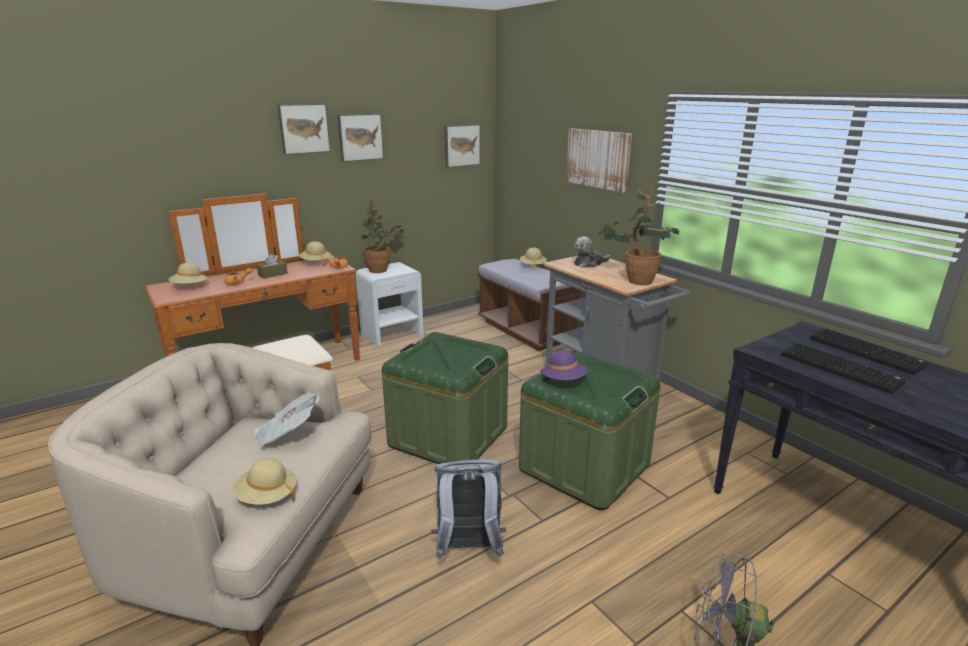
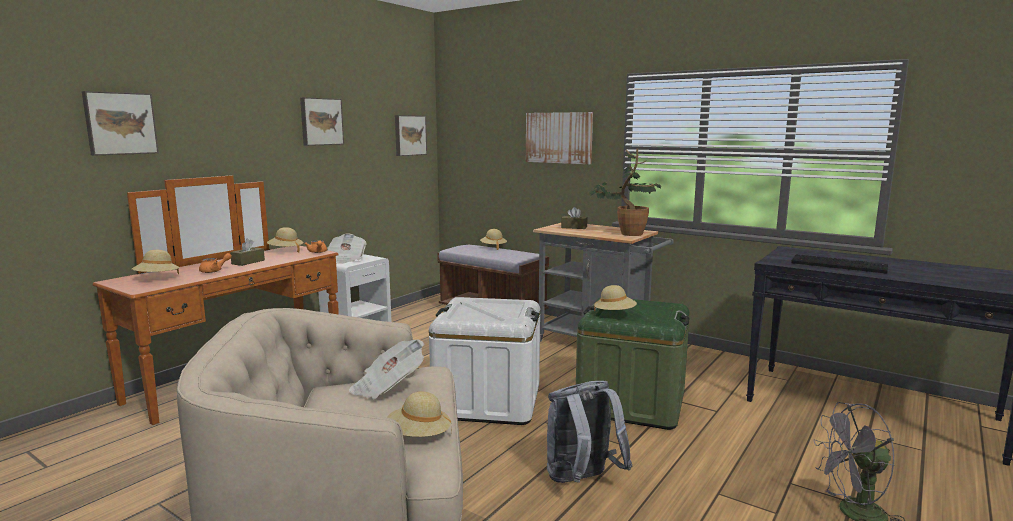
camera: 20 degrees left, 10 degrees down
(303, 128) = (268, 109): picture -> picture (120, 123)
(382, 269) = (346, 259): potted plant -> newspaper
(448, 436) = (488, 401): green storage box -> white storage box
(564, 380) = (615, 314): purple hat -> beige hat
(589, 263) = (574, 227): plush toy -> brown tissue box
(867, 352) = (843, 256): keyboard -> none

